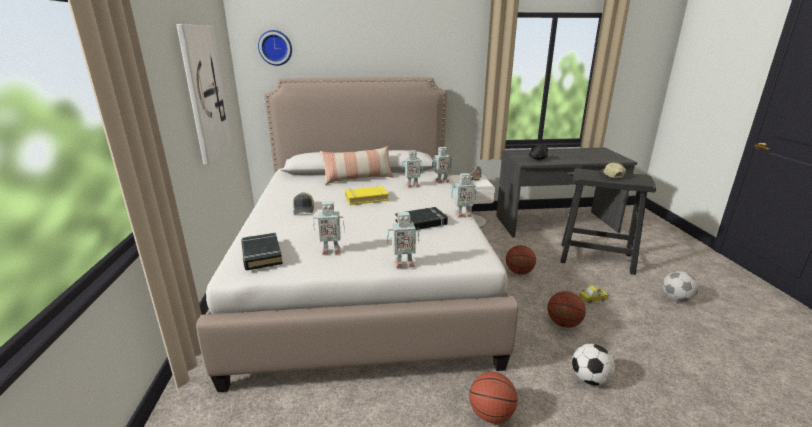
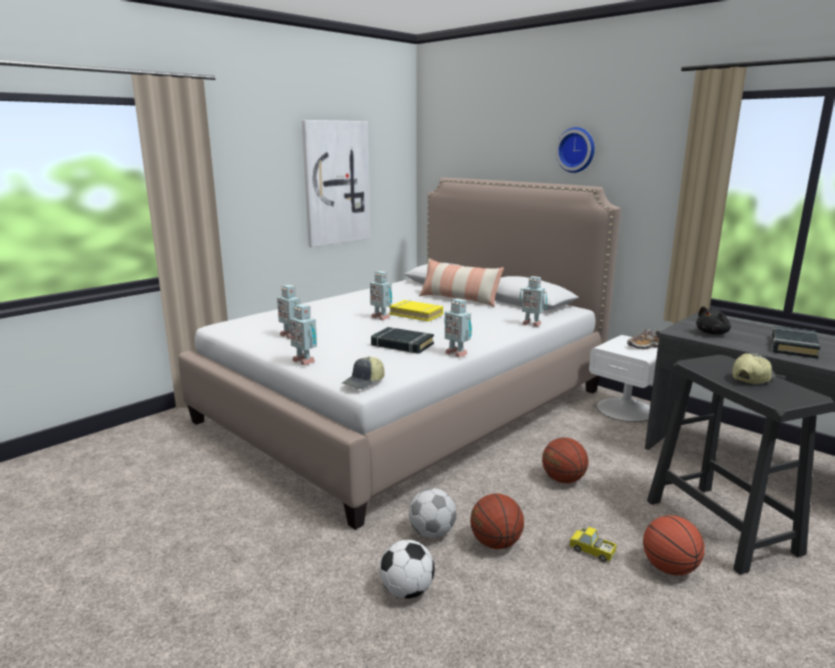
camera: 50 degrees right, 5 degrees down
(261, 255) = (250, 321): black book -> black book (792, 346)
(275, 48) = (450, 144): wall clock -> wall clock (576, 150)
(304, 209) = (351, 307): cap -> cap (364, 382)
(412, 185) = (489, 318): toy robot -> toy robot (381, 317)
(491, 414) = (282, 542): basketball -> basketball (669, 568)
(676, 299) = (737, 634): football -> football (432, 533)

